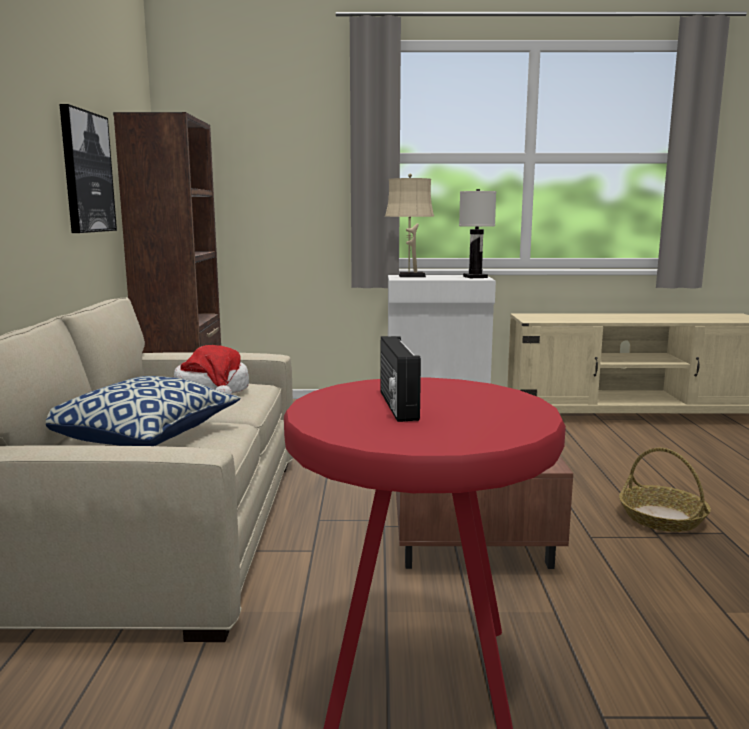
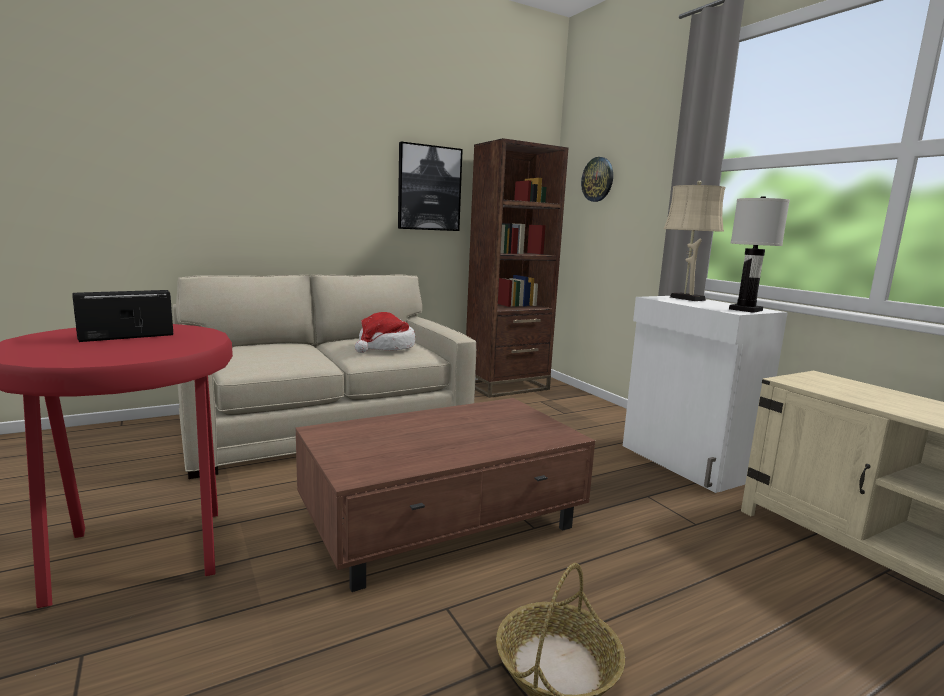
camera: 60 degrees right, 0 degrees up
(141, 435) = (274, 351): pillow -> none
(231, 162) = (598, 179): none -> wall clock

